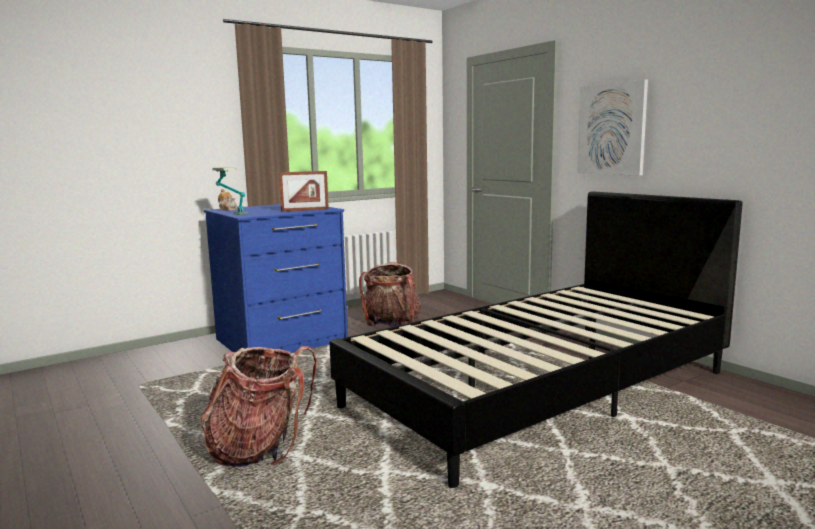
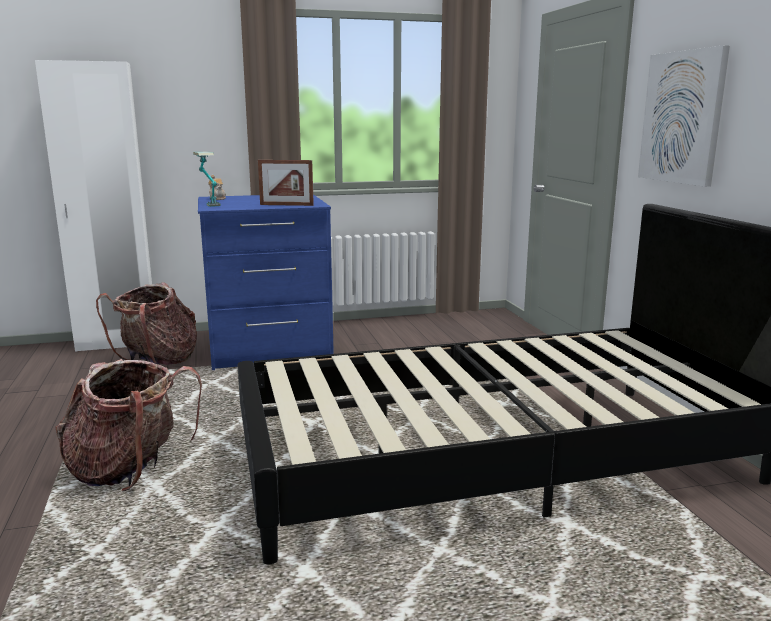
camera: 20 degrees right, 5 degrees up
(127, 356) = (117, 343): none -> white wardrobe
(392, 323) = (402, 344): backpack -> backpack (157, 360)

